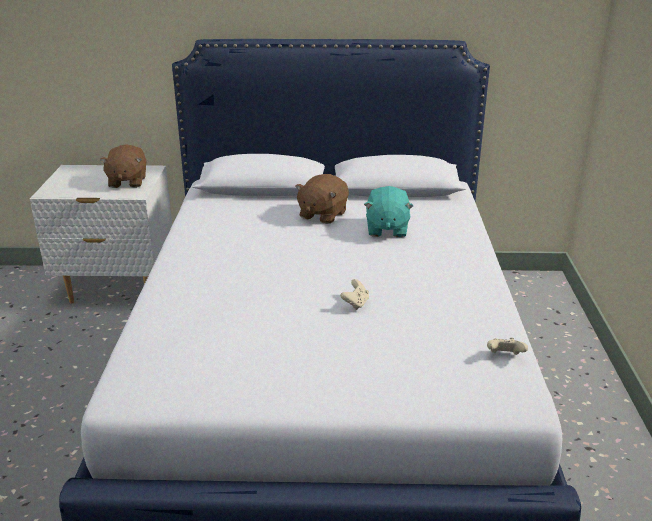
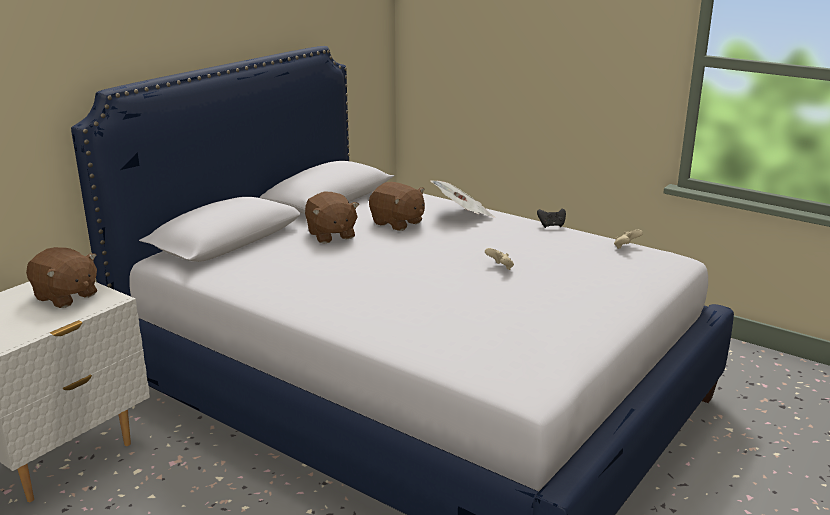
camera: 55 degrees left, 5 degrees down
(386, 229) = (397, 223): turquoise plush toy -> brown plush toy
(451, 248) = (463, 215): none -> newspaper
(495, 298) = (551, 226): none -> black game controller

